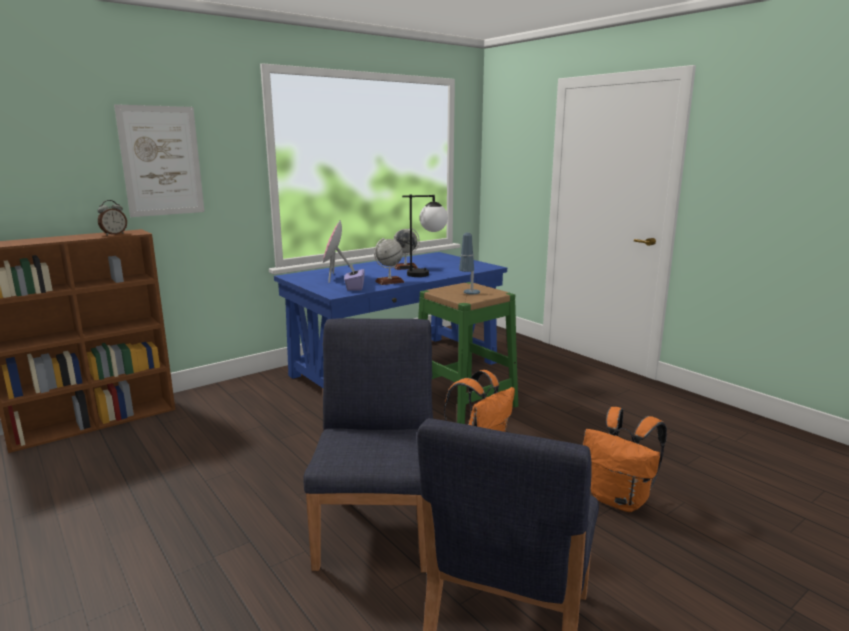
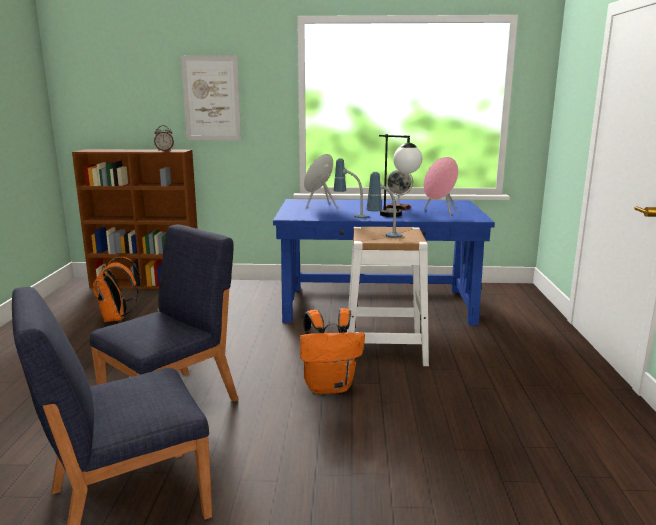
camera: 40 degrees right, 0 degrees up
(354, 288) = (312, 215): purple tissue box -> none
(389, 282) = (351, 216): globe -> table lamp
(451, 267) = (440, 213): none -> pink speaker
(464, 403) = (384, 348): green stool -> white stool
(620, 500) = (372, 474): orange backpack -> orange backpack (117, 318)

